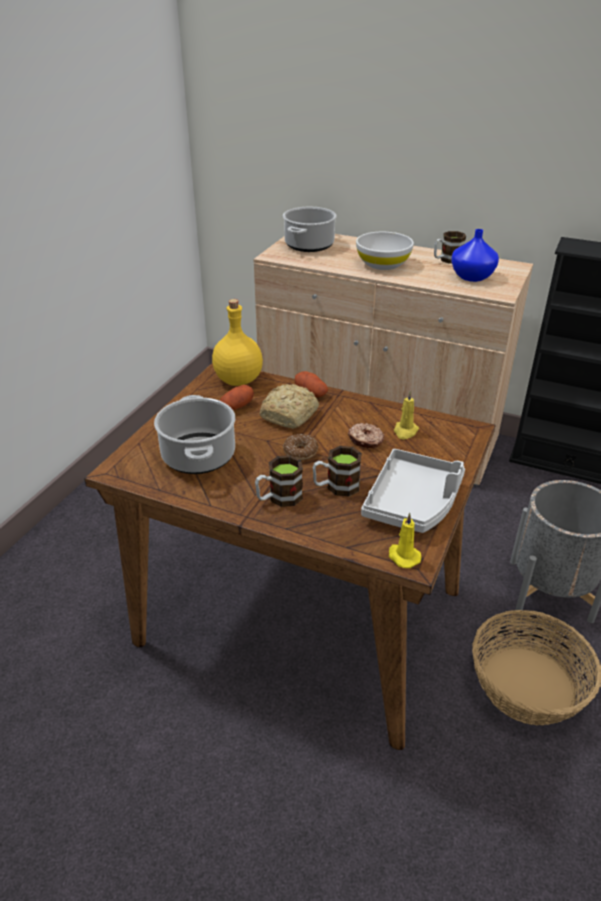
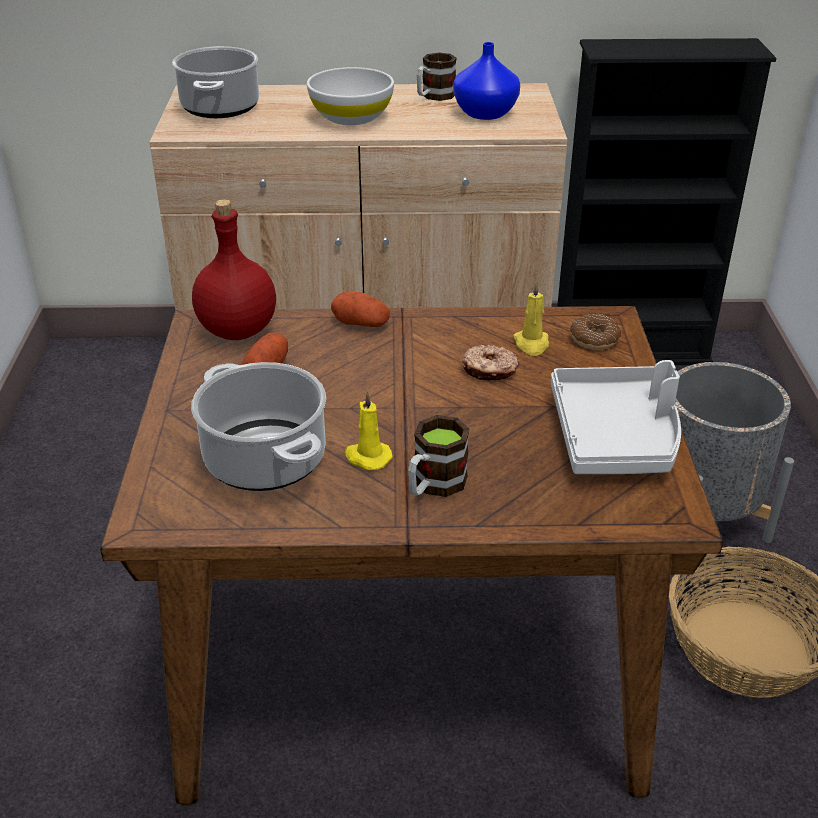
camera: 25 degrees left, 0 degrees up
(237, 380) = (236, 331): yellow bottle -> red bottle
(290, 415) = (356, 362): bread -> none
(300, 451) = (412, 410): donut -> donut (594, 339)
(336, 487) = (499, 445): mug -> none
(403, 556) = (659, 512): yellow candle -> yellow candle (367, 457)

